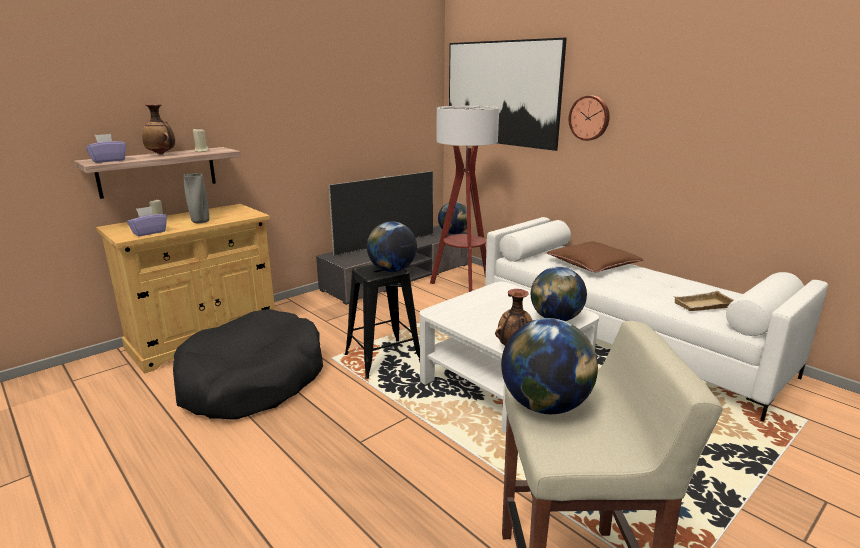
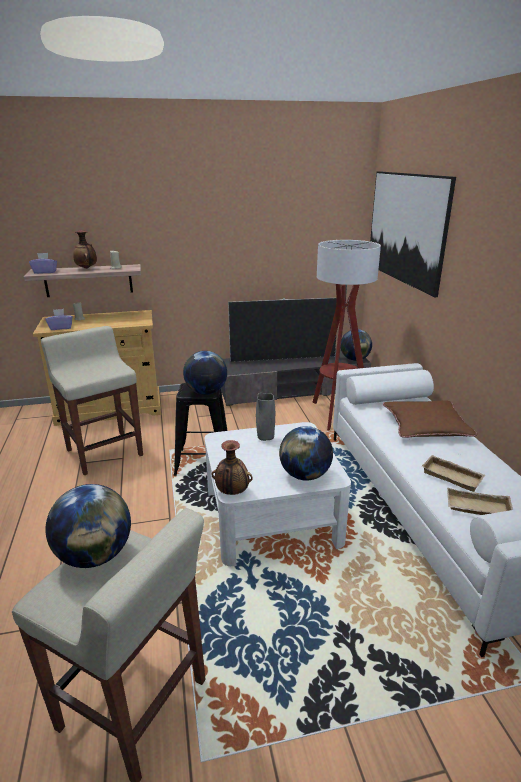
camera: 30 degrees right, 5 degrees up
(200, 222) = (101, 324): grey vase -> grey vase (265, 438)
(252, 381) = (104, 452): black dog bed -> beige stool
(590, 118) = (464, 268): wall clock -> none
(660, 291) = (453, 476): none -> beige tray

